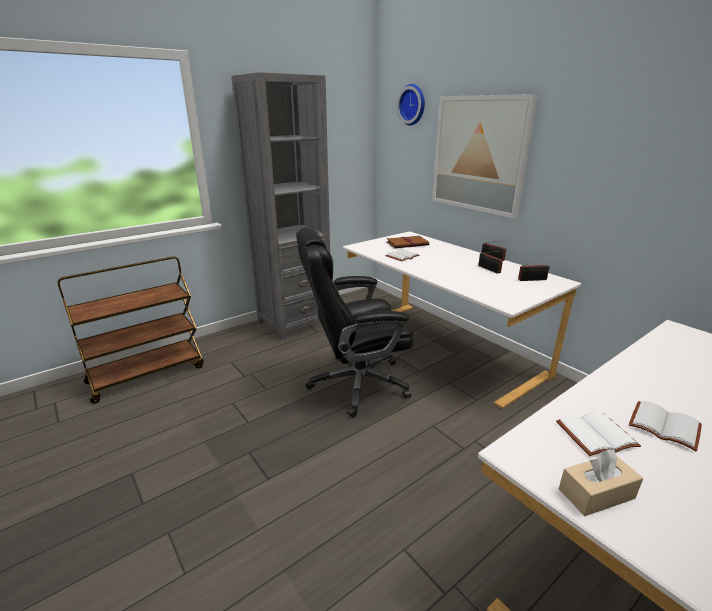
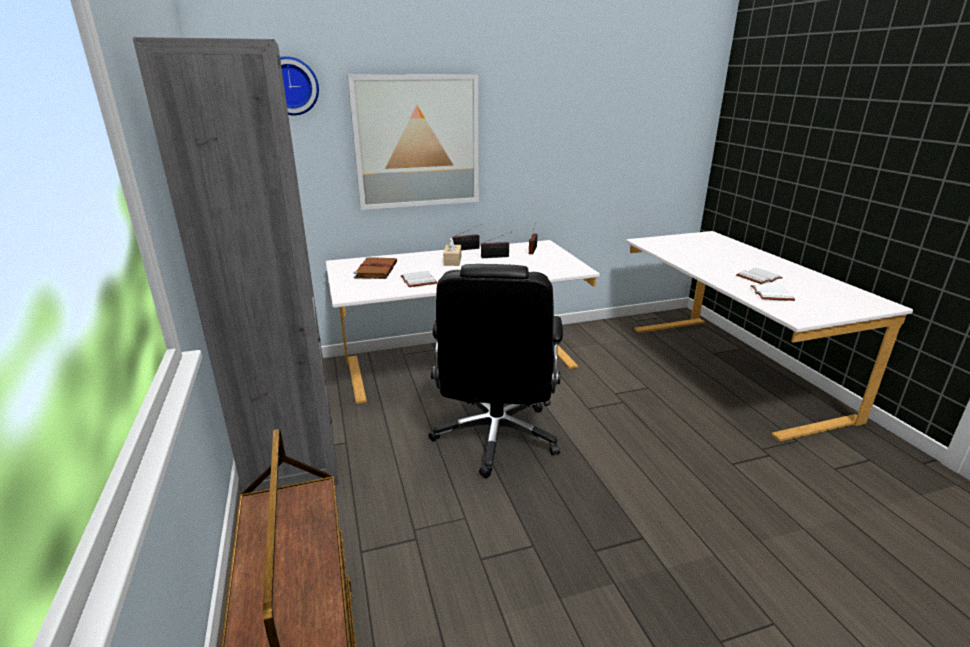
camera: 70 degrees left, 0 degrees up
(596, 494) = (826, 308): beige tissue box -> beige tissue box (452, 261)

